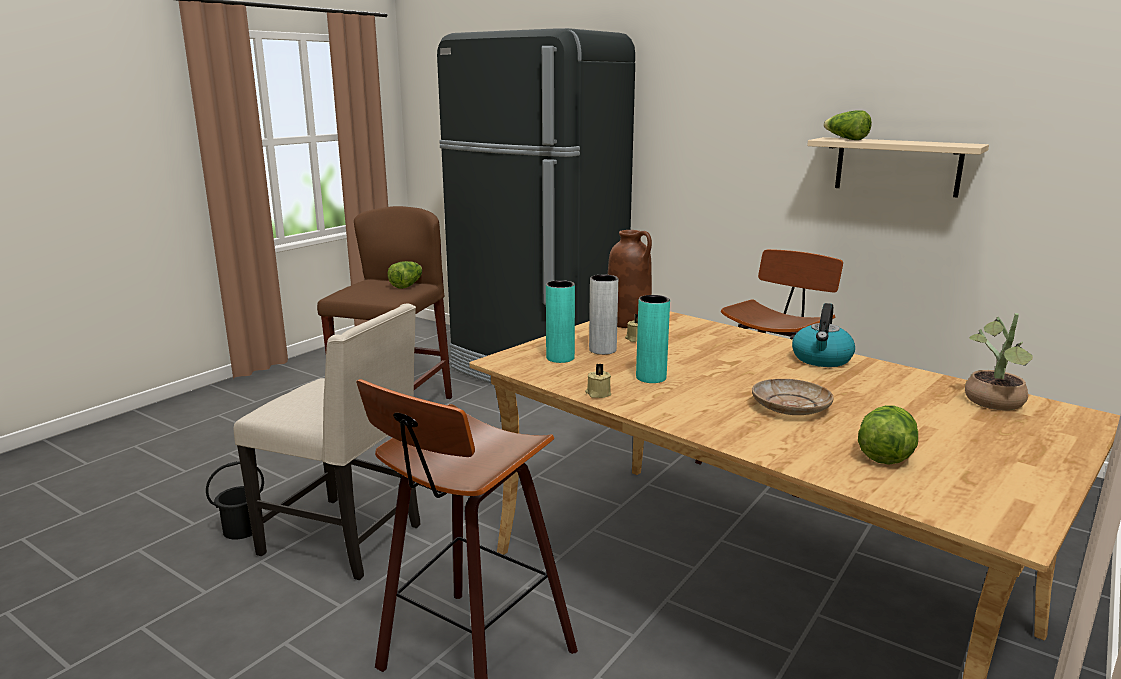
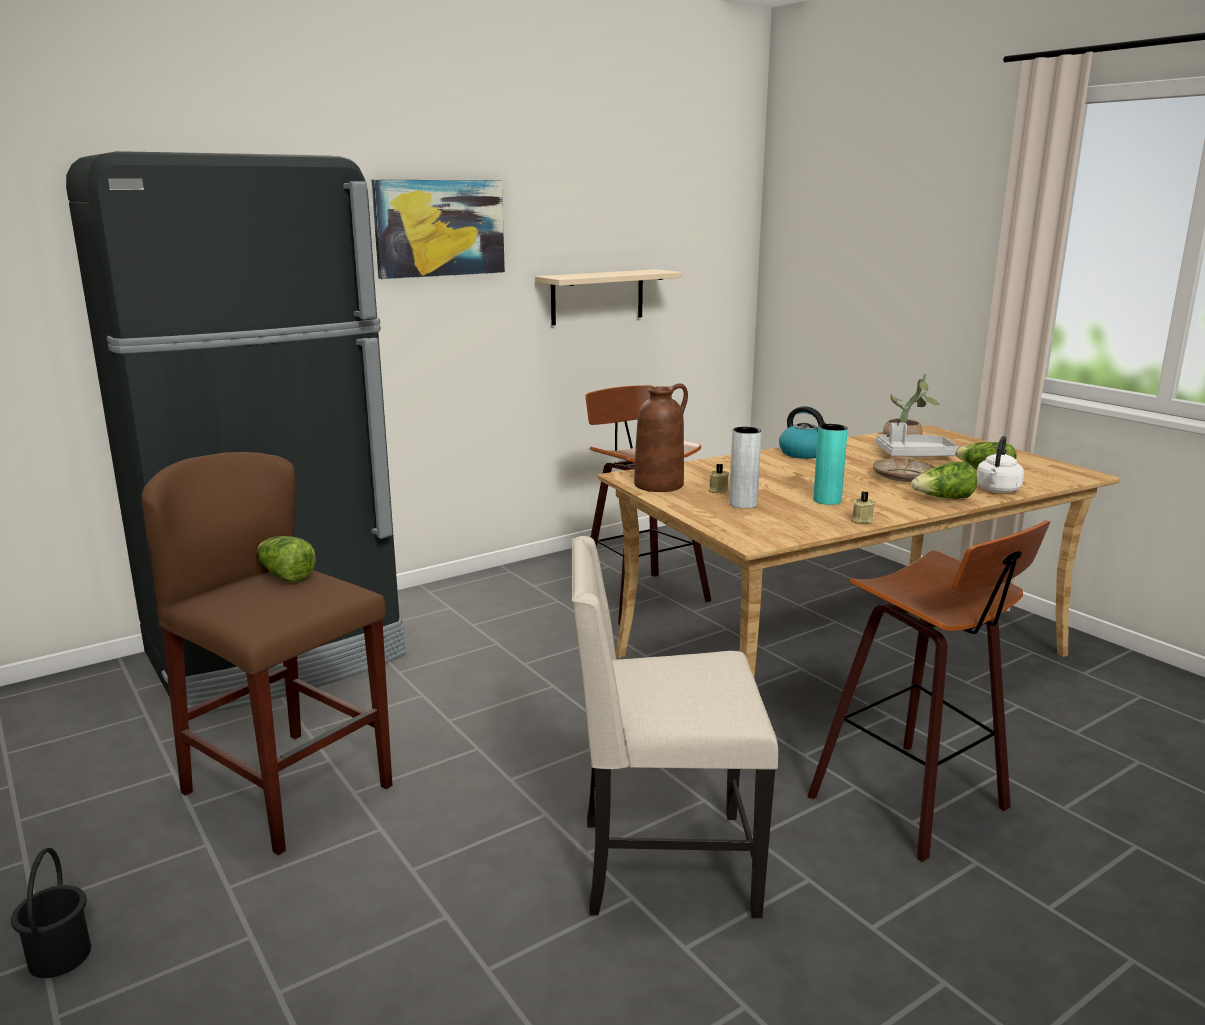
camera: 70 degrees left, 0 degrees up
(241, 529) = (584, 970): black bucket -> black bucket (58, 957)
(346, 539) = (663, 865): beige chair -> beige chair turned 135 degrees counterclockwise
(560, 358) = (758, 520): turquoise vase -> none
(733, 87) = (439, 228): none -> picture
(806, 459) = (997, 490): none -> white kettle
(845, 139) = (572, 275): lettuce -> lettuce (943, 499)
(910, 410) = (914, 455): none -> grey tray

